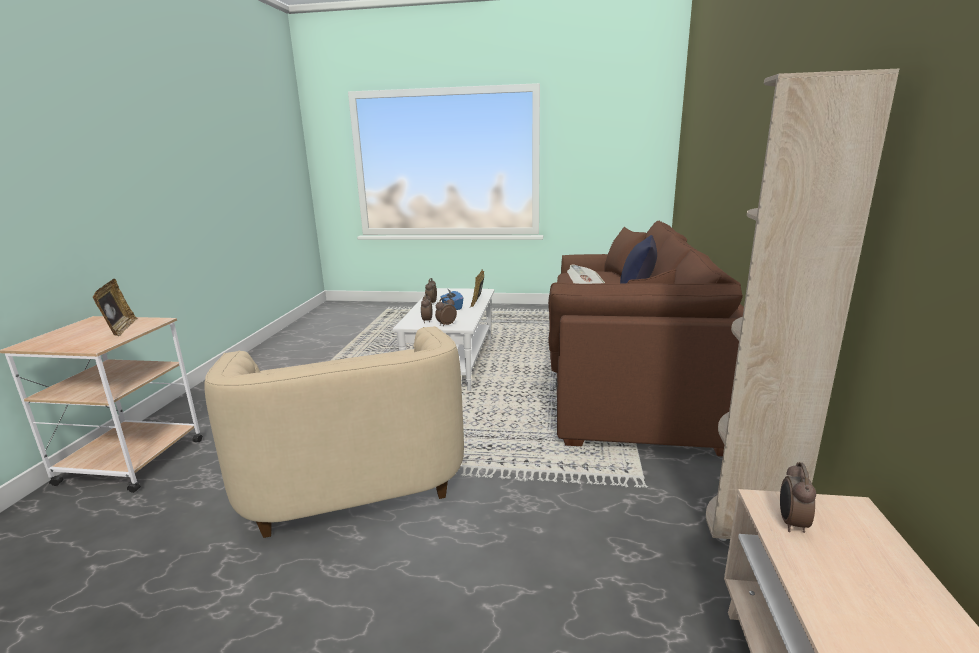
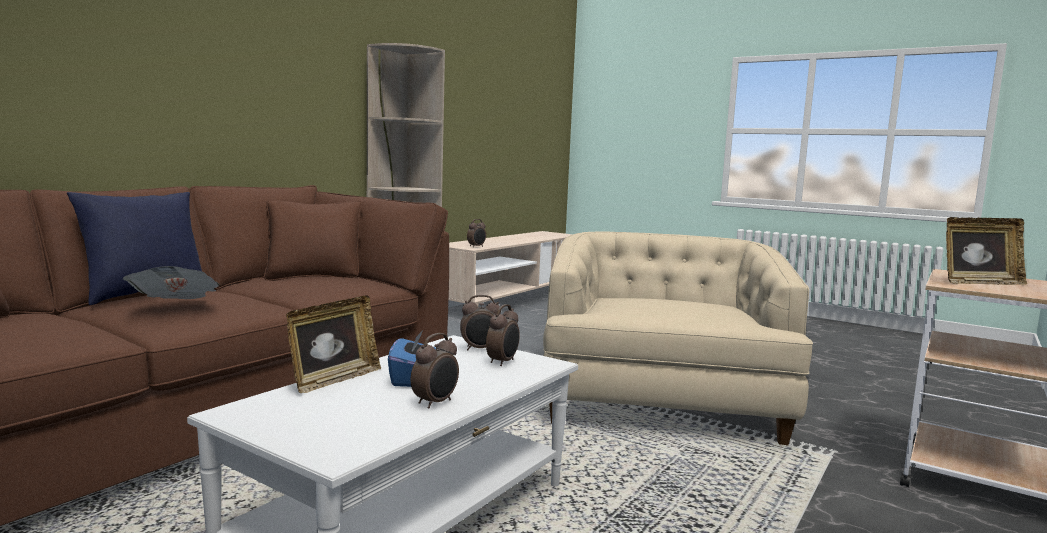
camera: 155 degrees left, 10 degrees down
(120, 329) = (979, 283): picture frame -> picture frame turned 105 degrees counterclockwise

